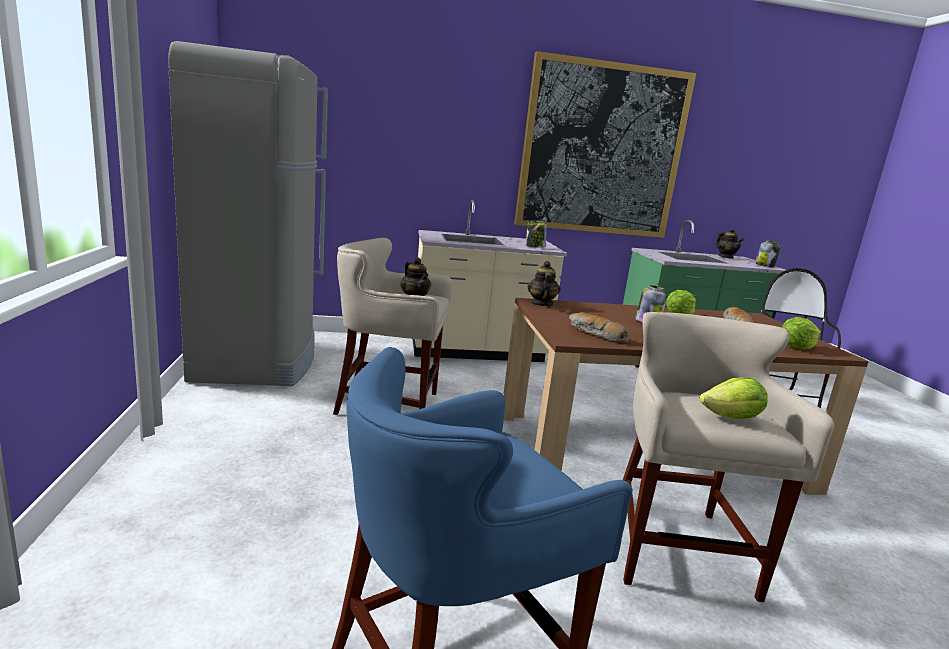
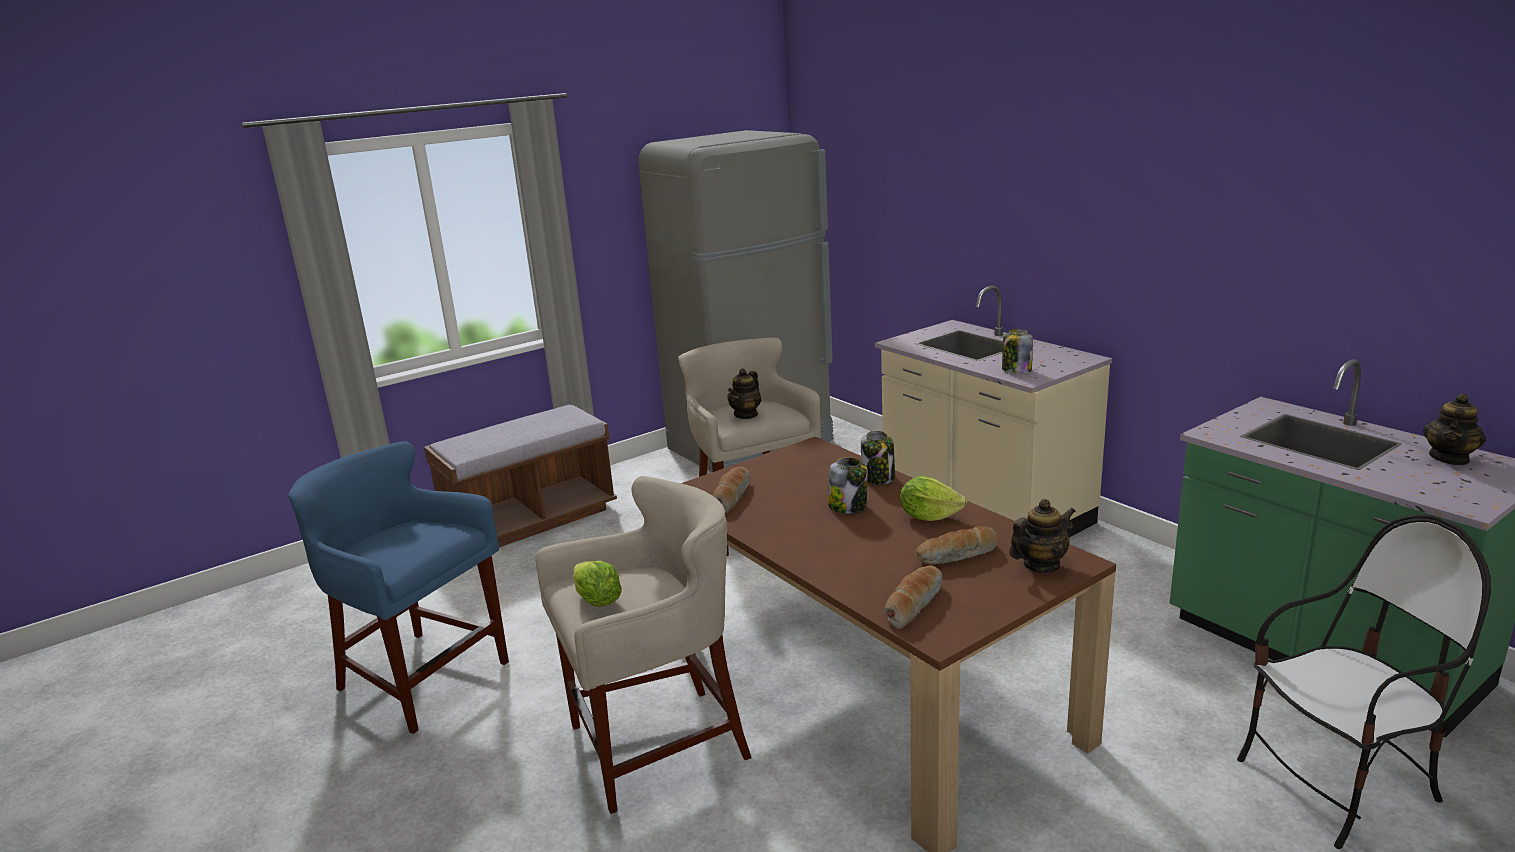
camera: 65 degrees right, 5 degrees up
(178, 487) = (530, 520): none -> brown bench
(541, 304) = (812, 450): teapot -> teapot (1040, 565)
(601, 150) = (1202, 209): picture -> none
(764, 265) = (1466, 497): jar -> jar (878, 478)
(796, 347) = (913, 604): lettuce -> bread

